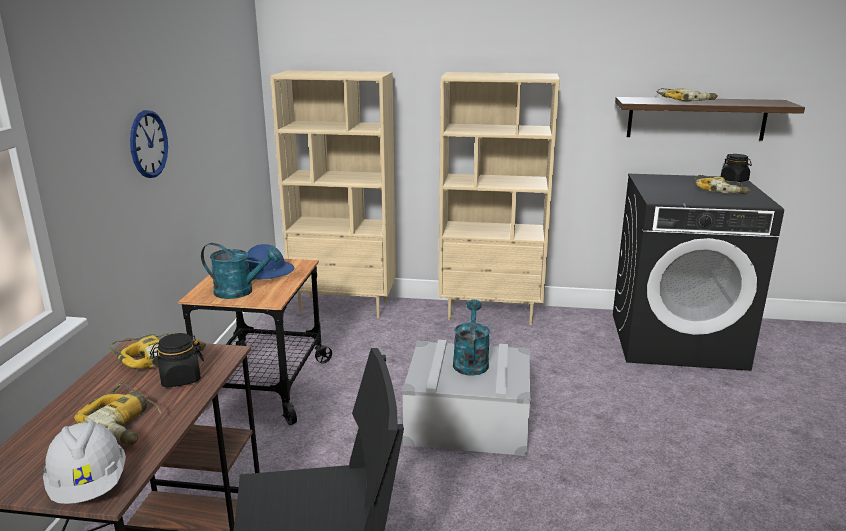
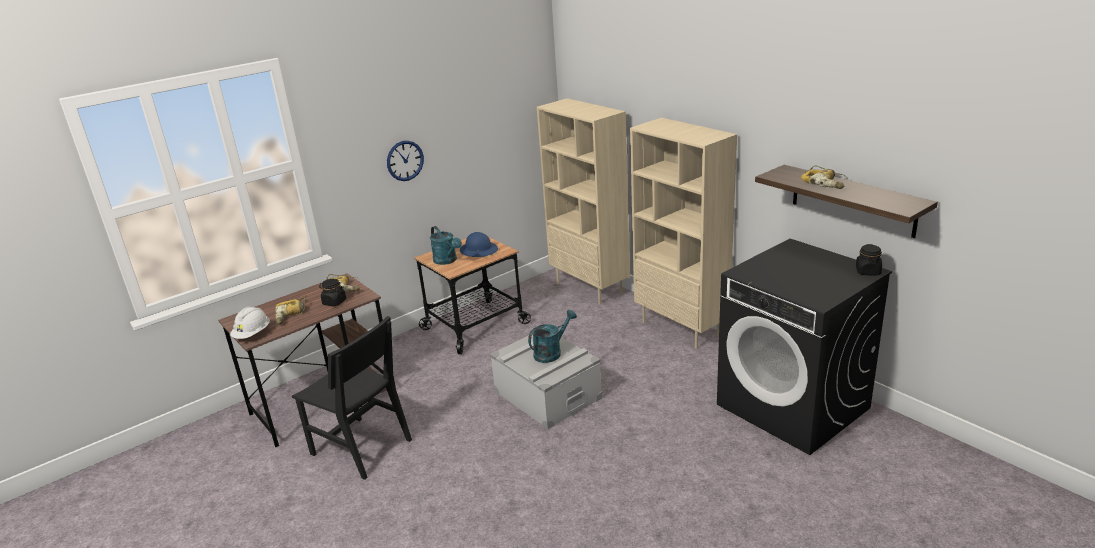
camera: 45 degrees right, 5 degrees up
(720, 190) = (820, 278): power drill -> none

